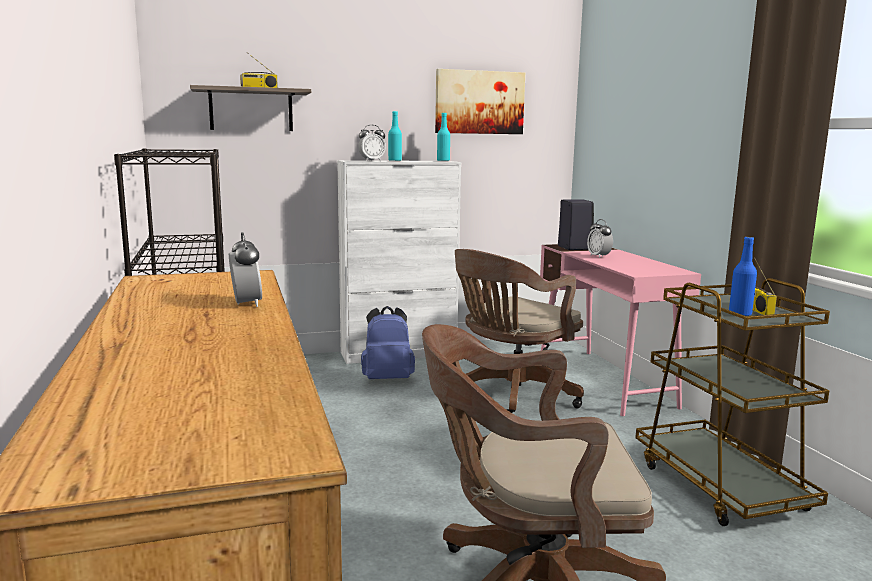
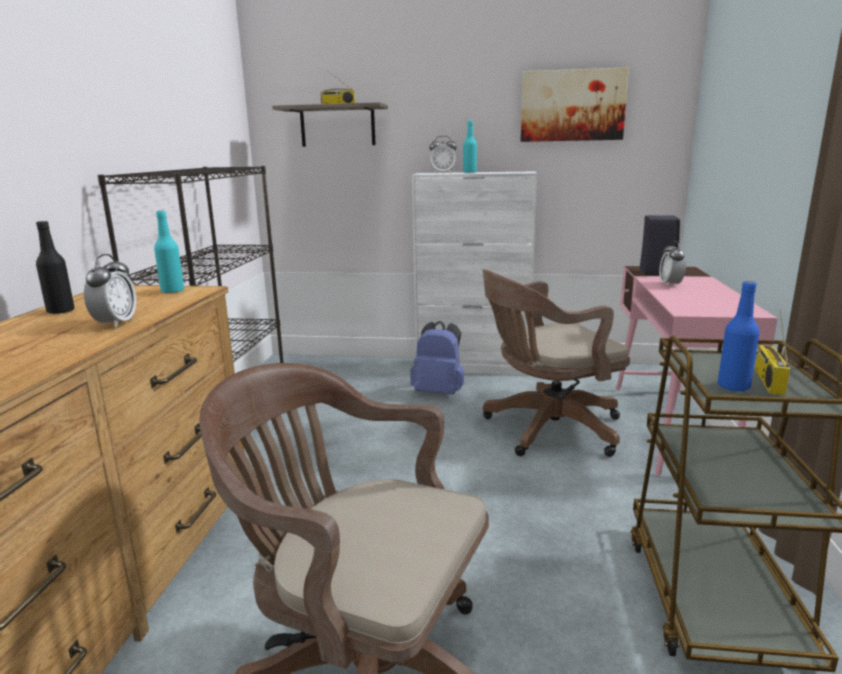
camera: 25 degrees right, 5 degrees up
(148, 299) = (61, 311): none -> black bottle
(443, 161) = (522, 172): turquoise bottle -> turquoise bottle (172, 291)

